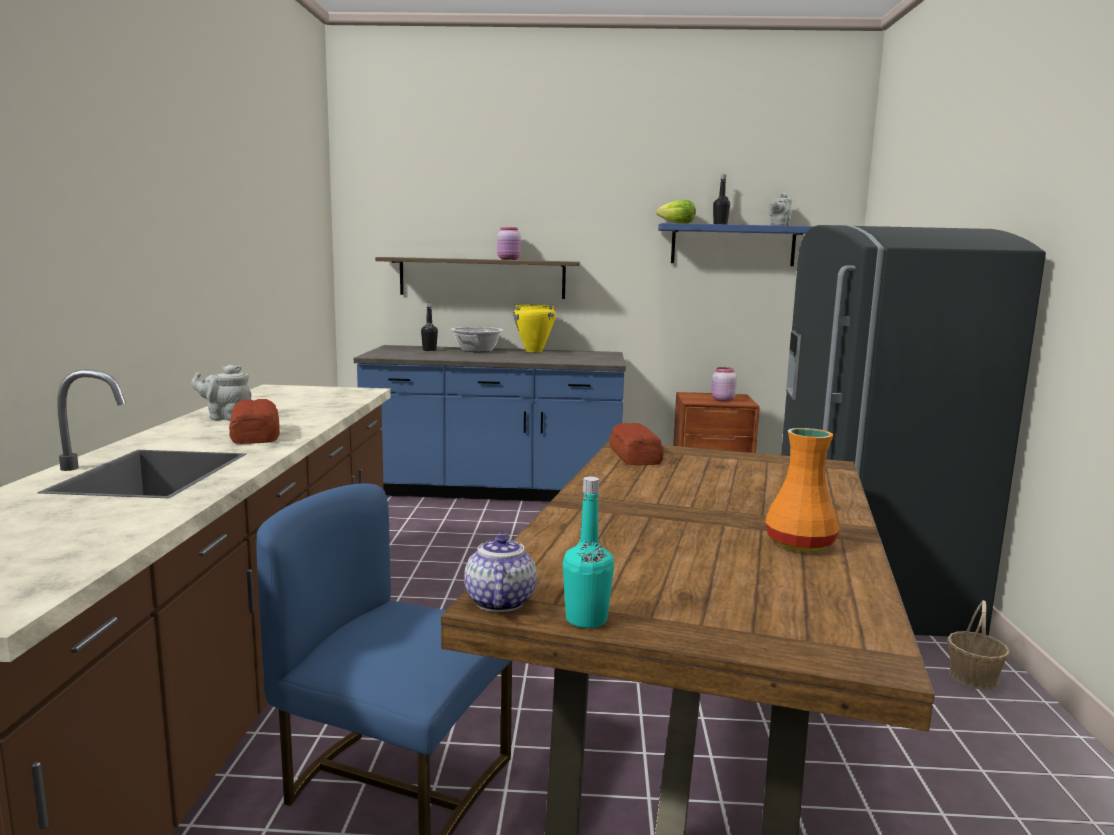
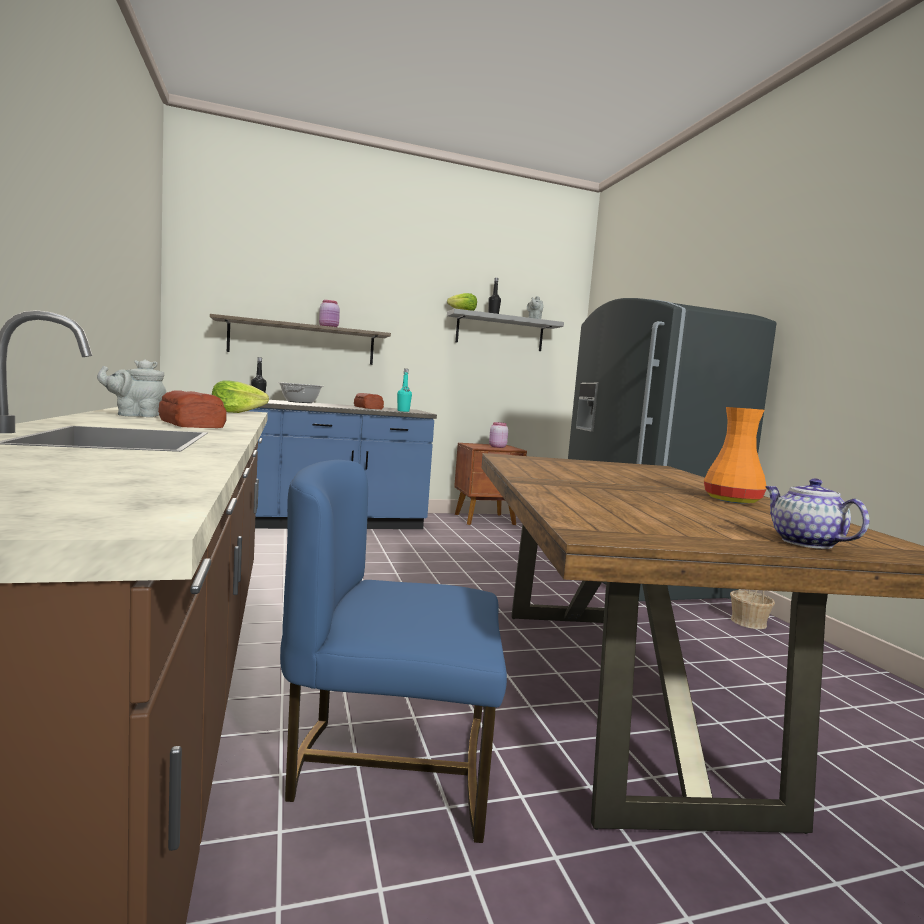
camera: 20 degrees left, 5 degrees down
(349, 395) = (236, 412): none -> lettuce
(499, 601) = (597, 533): teapot -> teapot (804, 542)
(533, 351) = (348, 405): yellow cooking pot -> none
(586, 619) = (689, 541): turquoise bottle -> turquoise bottle (403, 411)
(635, 456) = (520, 460): bread -> bread (368, 408)
(733, 245) = (500, 332): blue shelf -> grey shelf

